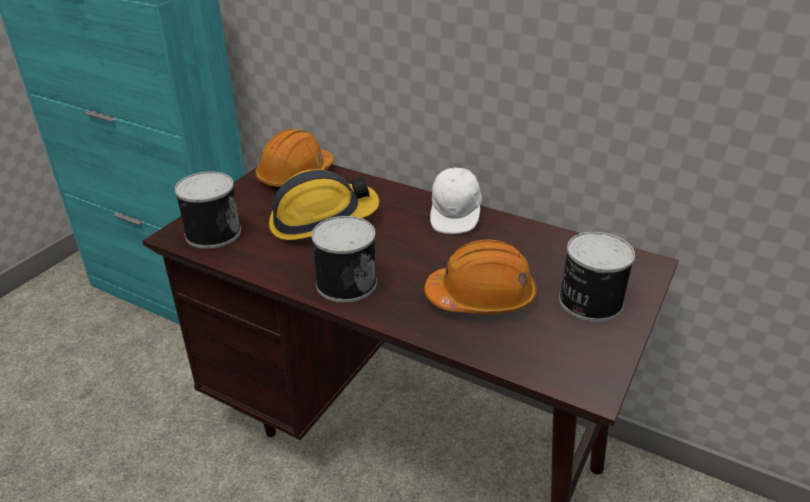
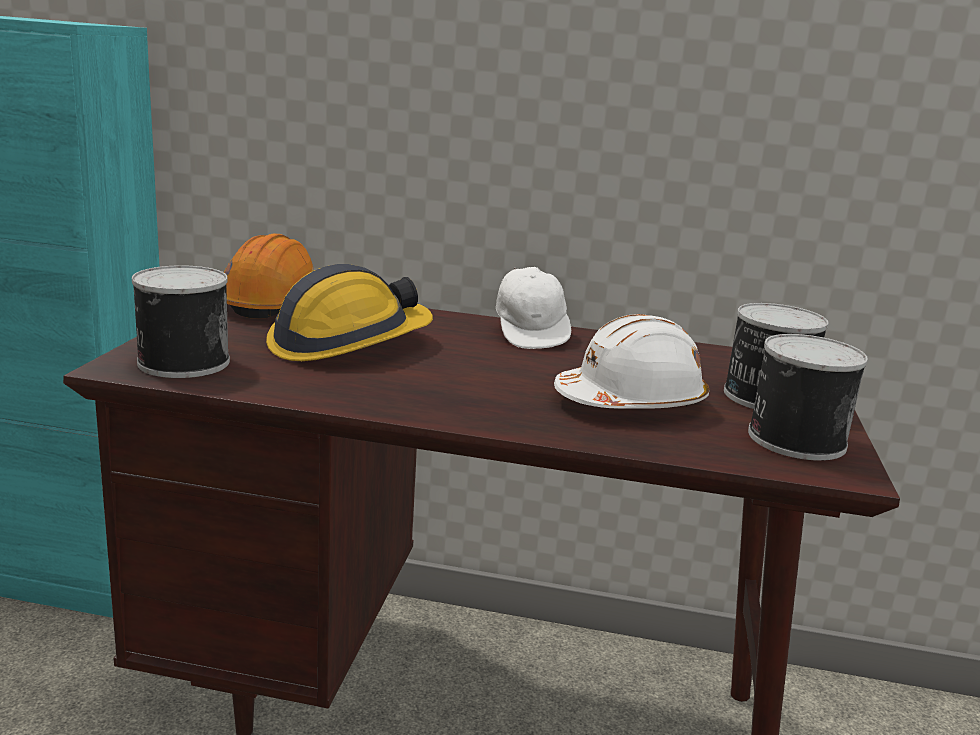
camera: 20 degrees left, 15 degrees down
(345, 282) = (432, 399): can -> can (793, 438)
(481, 297) = (631, 402): orange hard hat -> white hard hat

